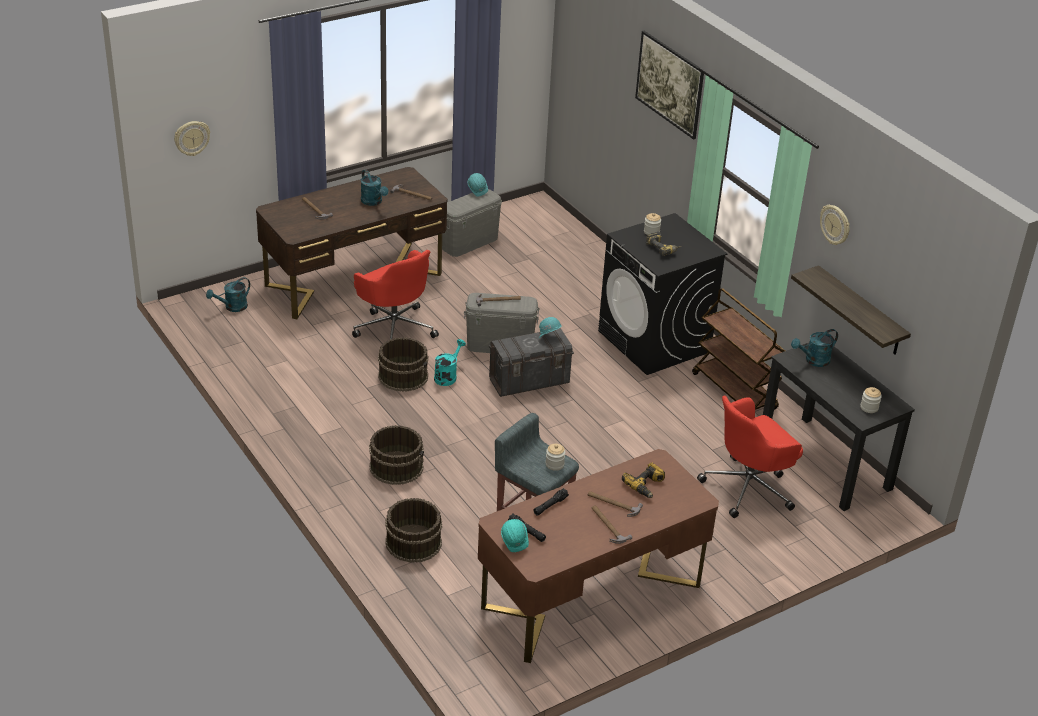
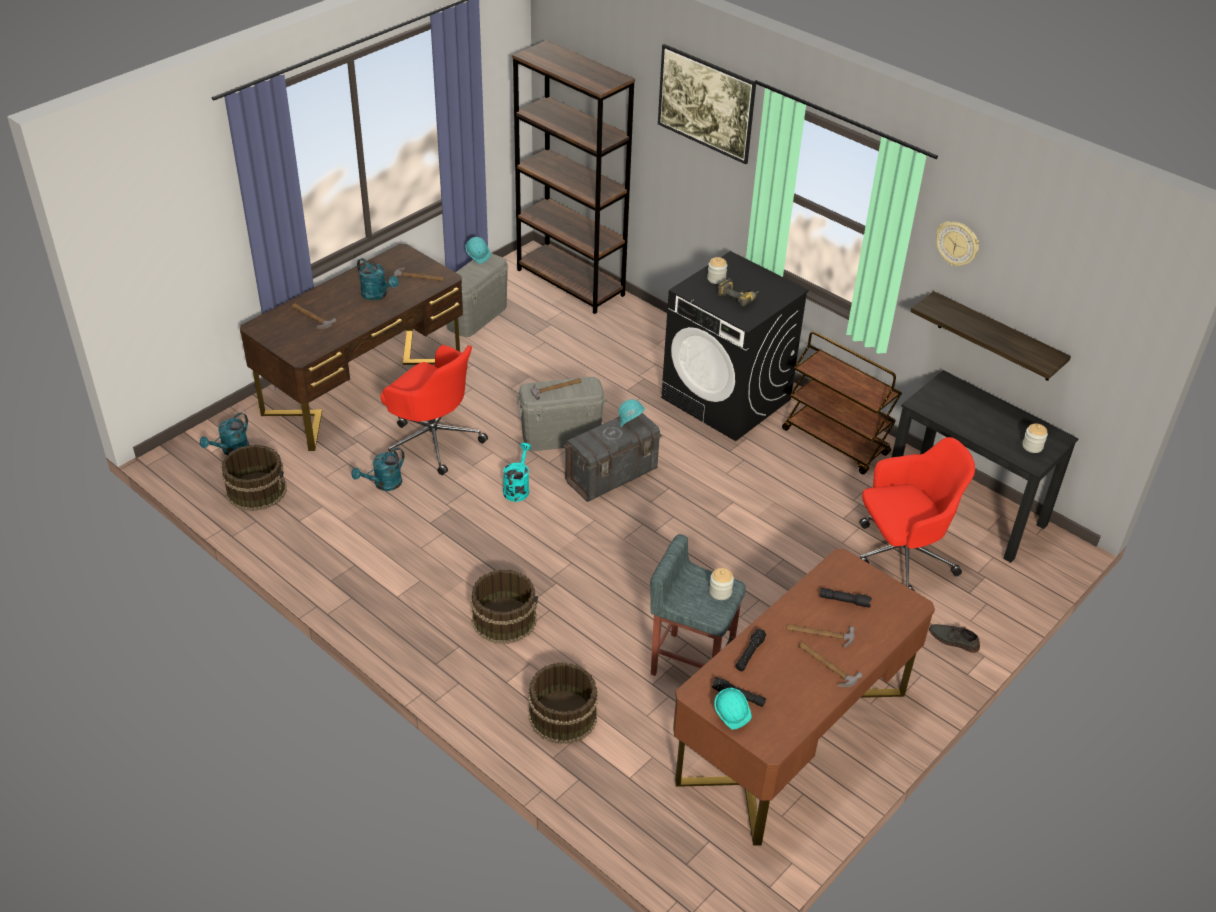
camera: 15 degrees left, 5 degrees up
(191, 138) = (149, 258): wall clock -> none
(403, 376) = (467, 498): brown bucket -> brown bucket (257, 490)
(560, 229) = (570, 282): none -> brown bookcase
(646, 485) = (845, 600): power drill -> black flashlight
(749, 487) = (901, 556): red office chair -> red office chair turned 150 degrees counterclockwise
(762, 557) = (953, 640): none -> grey shoe
(813, 361) = (948, 401): turquoise watering can -> turquoise watering can (383, 484)

